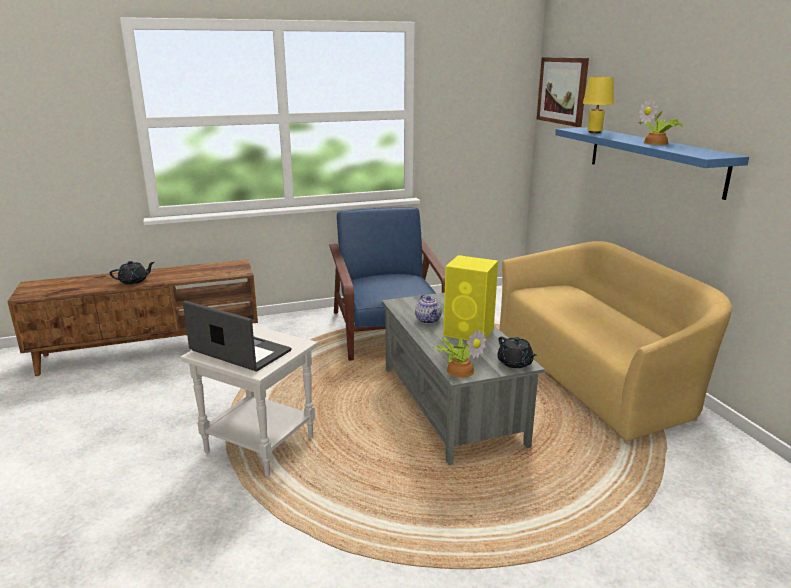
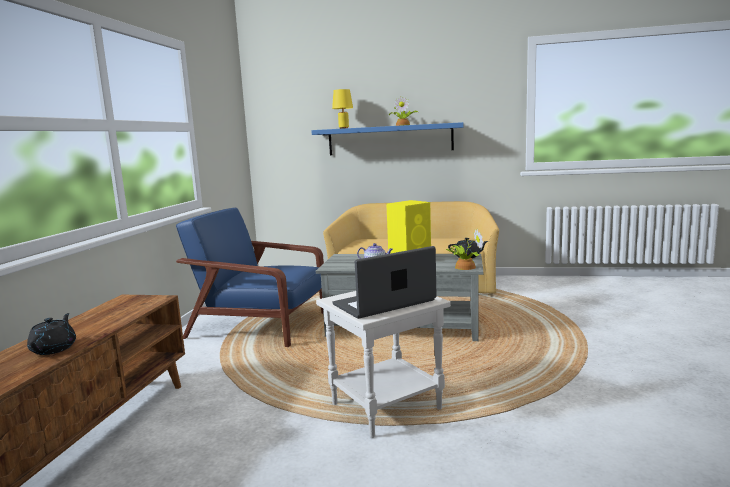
camera: 60 degrees left, 10 degrees down
(562, 90) = (280, 108): picture -> none

